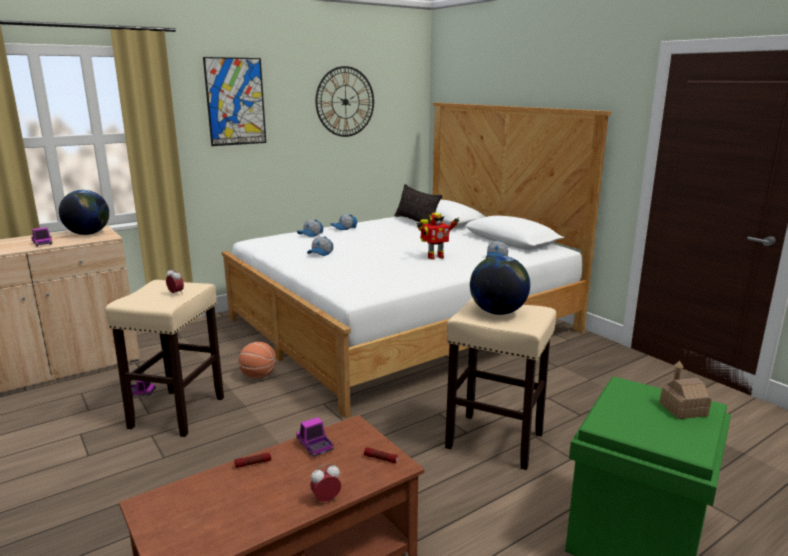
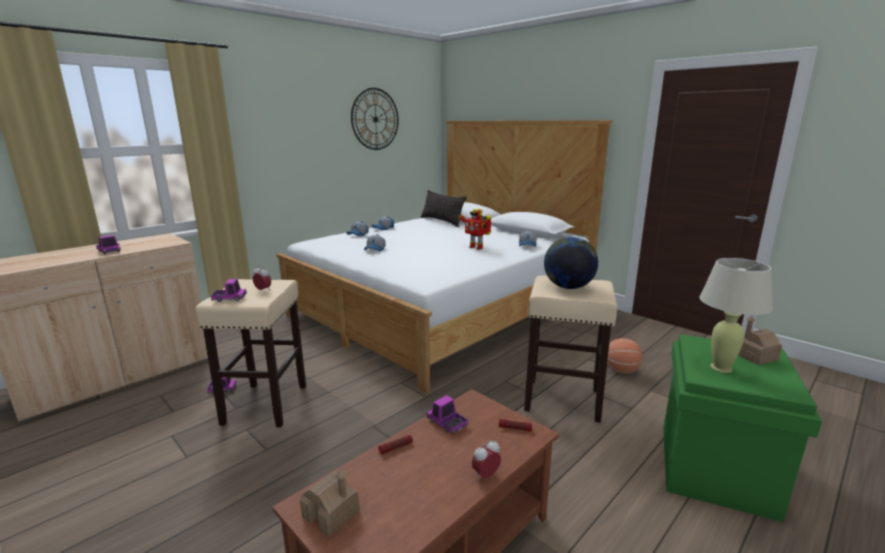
camera: 10 degrees left, 0 degrees up
(88, 234) = (153, 240): globe -> none
(139, 300) = (229, 298): none -> toy truck
(166, 514) = (331, 514): none -> toy house
(235, 101) = (282, 117): picture -> none
(258, 376) = (331, 363): basketball -> basketball (621, 370)
(434, 257) = (476, 247): toy robot -> toy robot turned 75 degrees clockwise
(630, 418) = (721, 368): none -> beige table lamp

